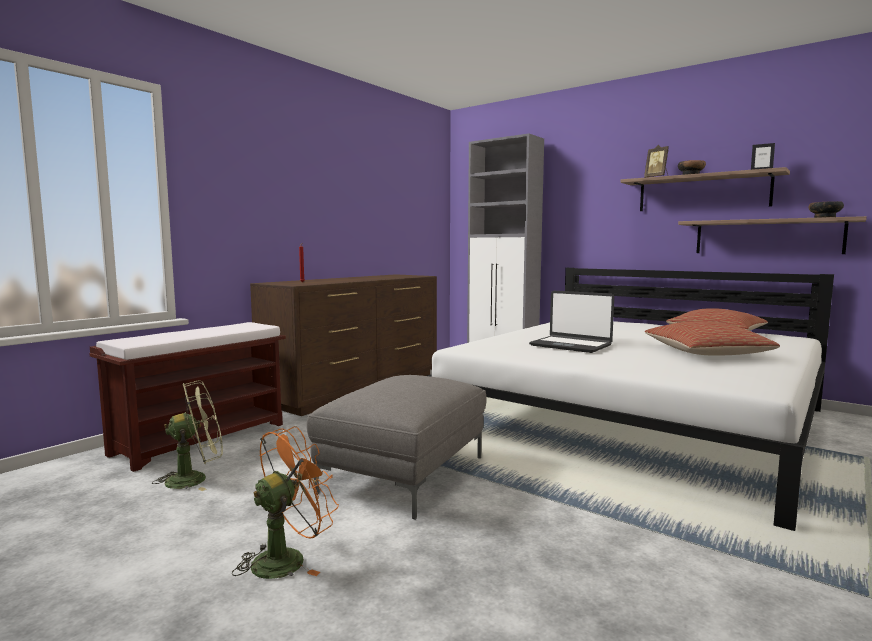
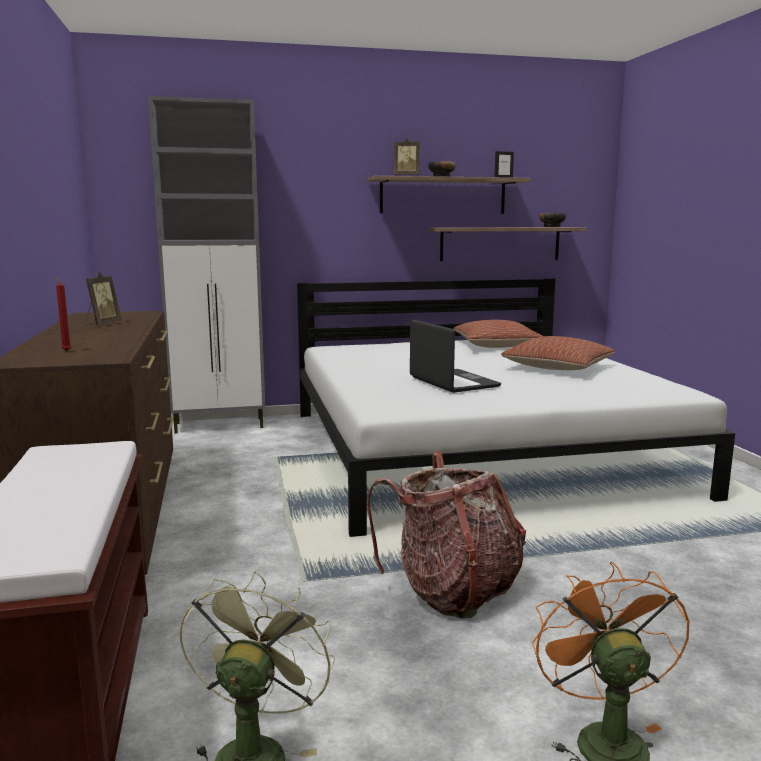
camera: 50 degrees left, 5 degrees up
(375, 277) = (102, 324): none -> picture frame
(403, 474) = (452, 590): grey ottoman -> backpack
(571, 345) = (452, 382): laptop -> laptop turned 105 degrees counterclockwise

